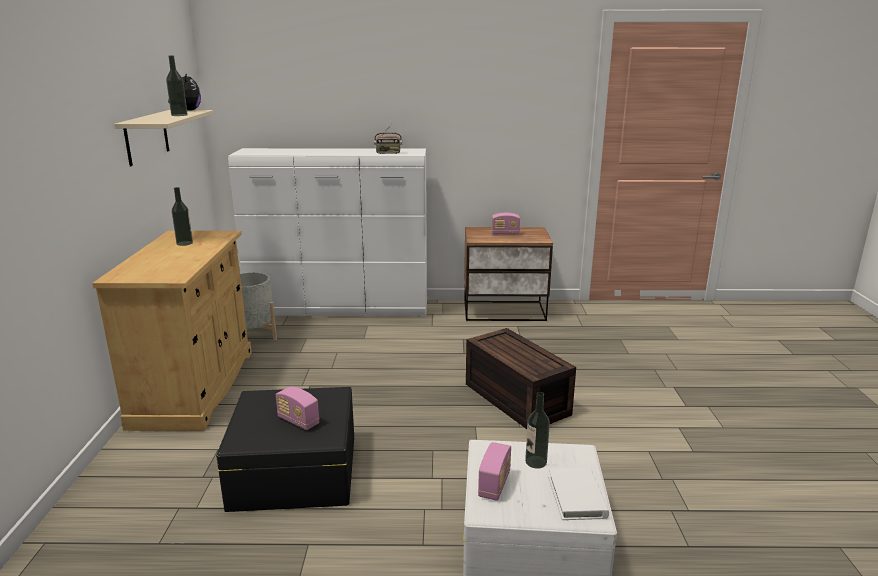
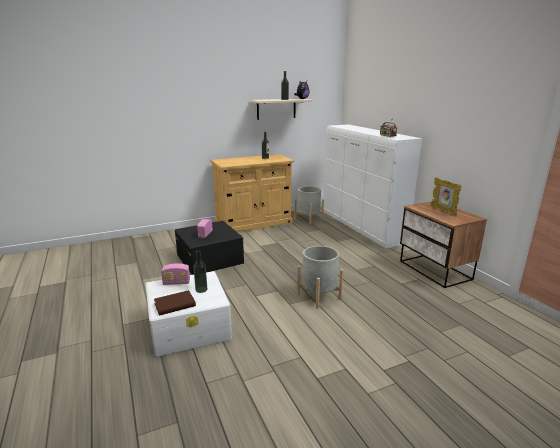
camera: 65 degrees right, 0 degrees up
(505, 233) = (443, 211): radio -> picture frame
(514, 399) = (319, 296): brown storage box -> grey planter
(577, 497) = (175, 305): white book -> brown book

